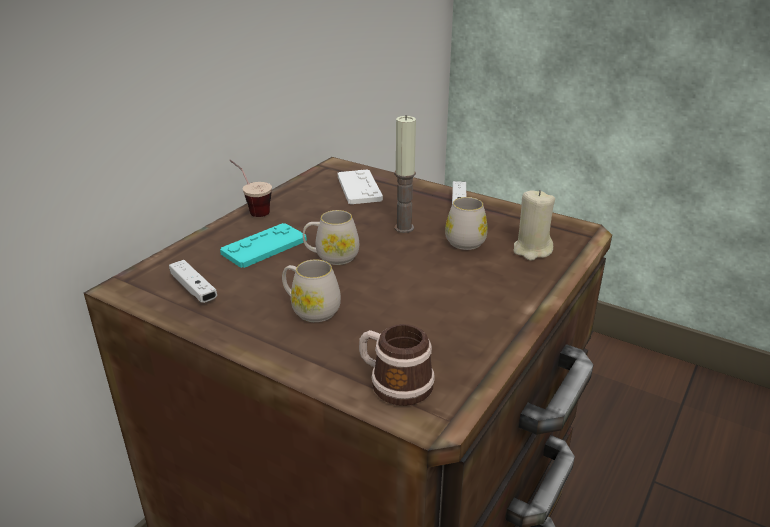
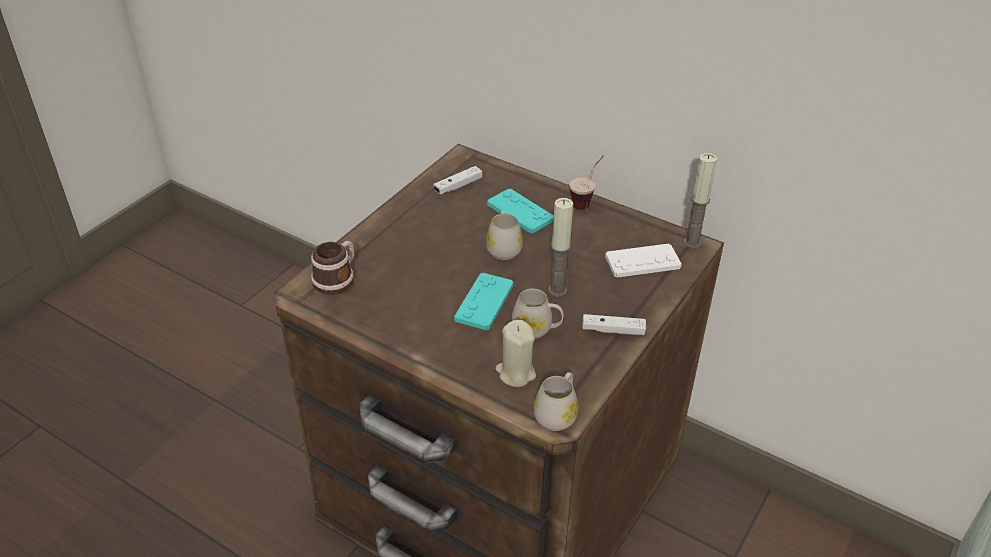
camera: 90 degrees right, 10 degrees up
(310, 309) = (427, 240): white mug -> white mug (557, 414)
(331, 167) = (692, 242): none -> candle
(429, 268) = (484, 302): none -> turquoise game controller

